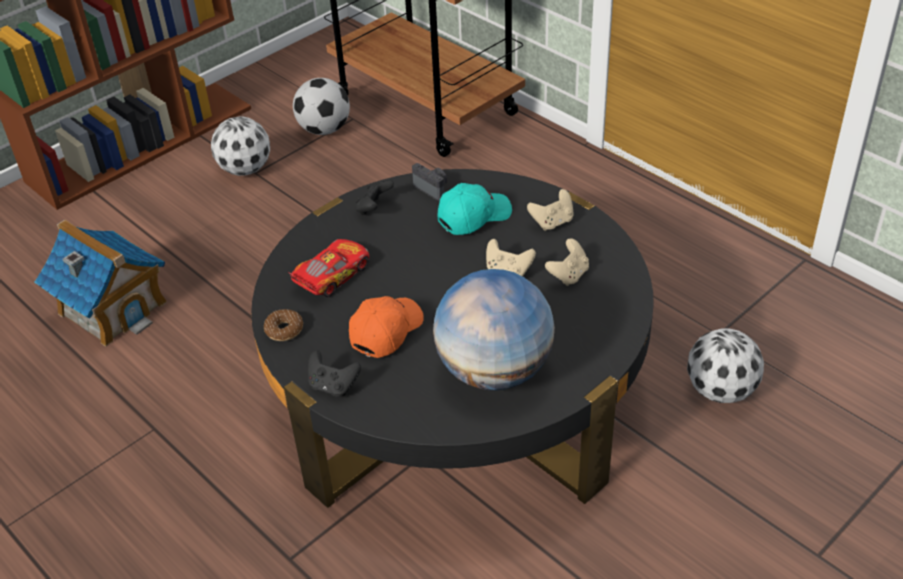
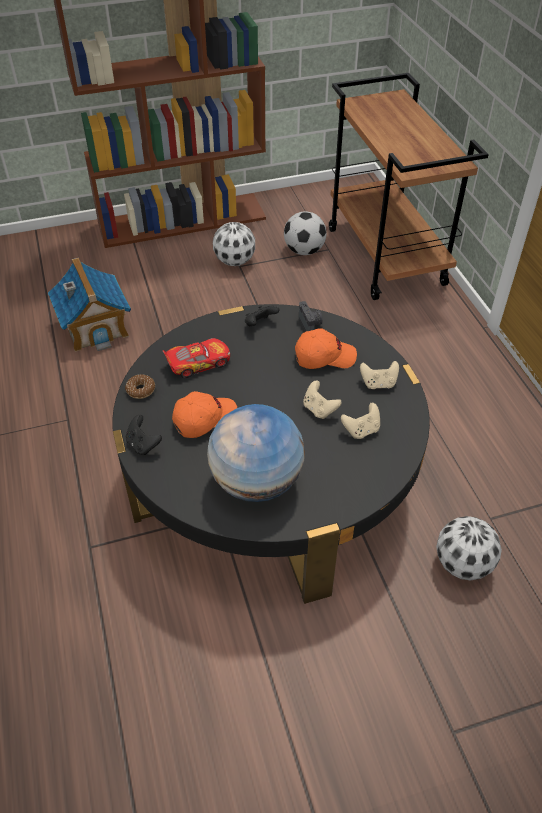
camera: 25 degrees right, 5 degrees up
(473, 216) = (324, 357): turquoise cap -> orange cap

